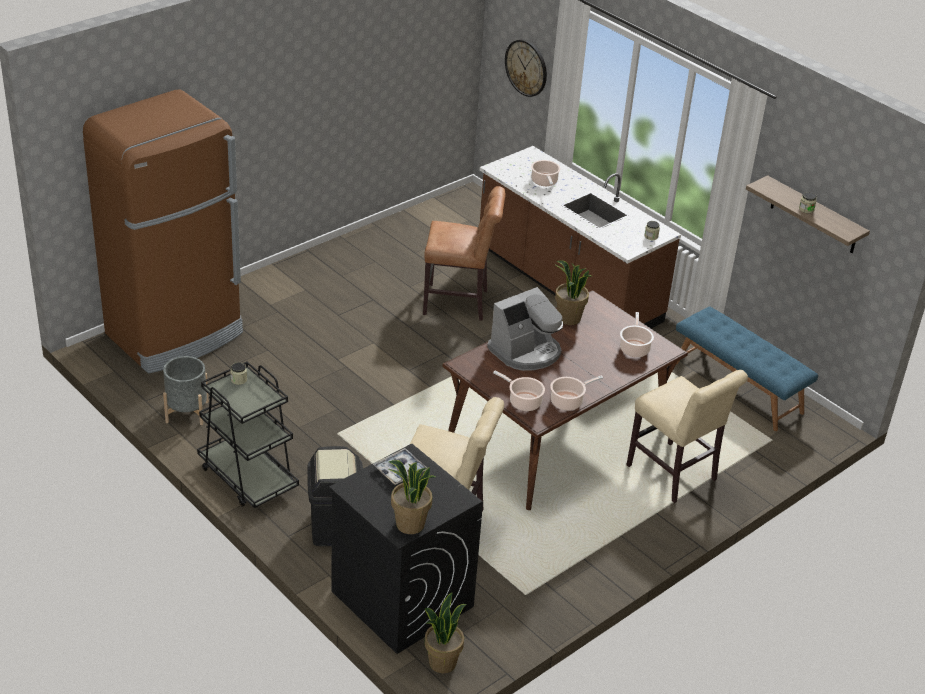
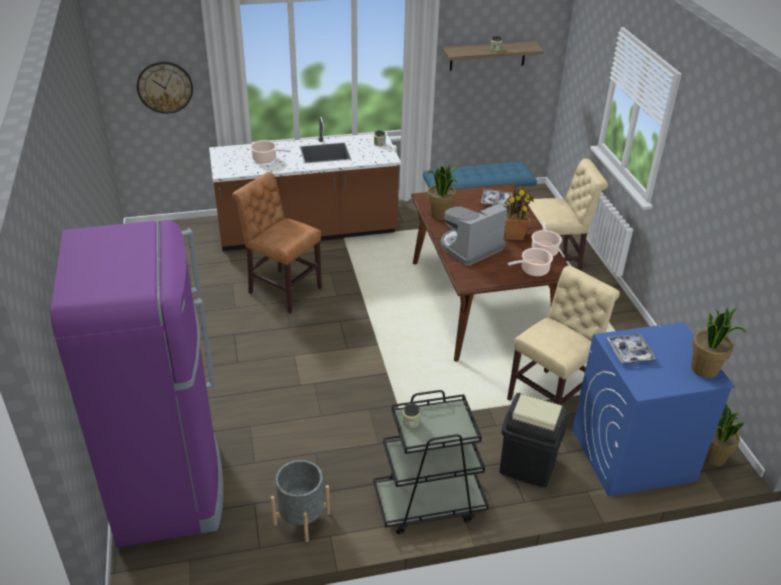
camera: 60 degrees left, 0 degrees up
(176, 335) = (169, 487): brown fridge -> purple fridge
(401, 598) = (632, 455): black washing machine -> blue washing machine
(459, 303) = (282, 289): brown chair -> brown chair turned 90 degrees counterclockwise
(526, 352) = (470, 247): coffee machine -> coffee machine turned 120 degrees counterclockwise
(578, 375) = (514, 235): none -> potted plant
(634, 348) = (496, 201): cooking pot -> tray

